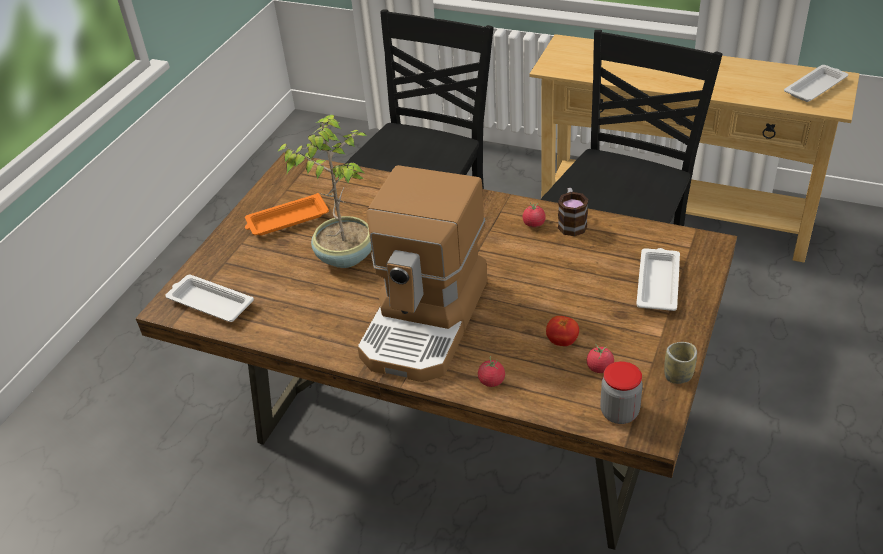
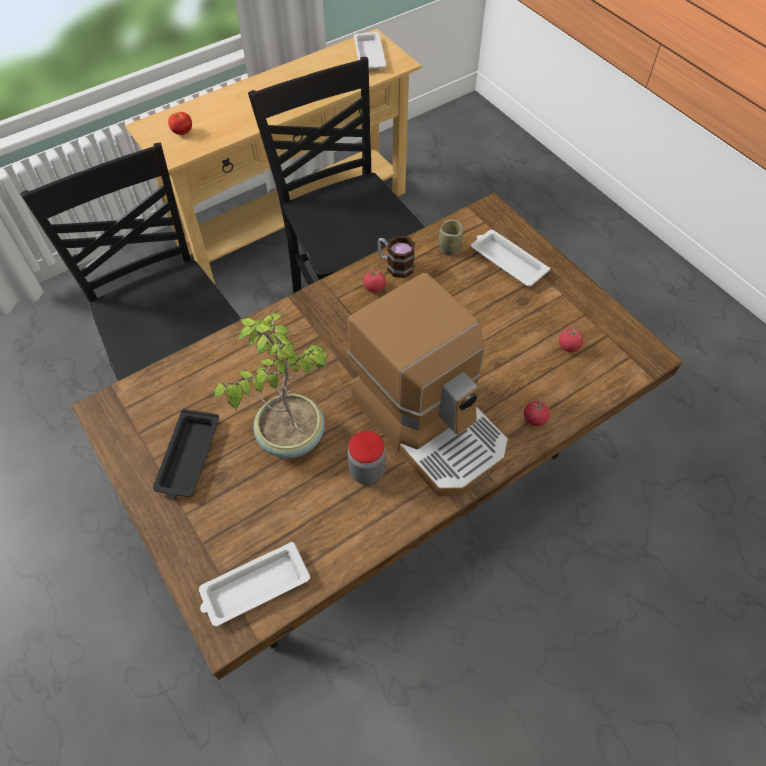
camera: 60 degrees left, 15 degrees up
(286, 220) = (188, 457): orange tray -> black tray
(562, 341) = (525, 351): tomato -> tomato (182, 132)
(619, 412) = (620, 362): jar -> jar (367, 471)
(678, 375) = (607, 309): cup -> cup (449, 248)

